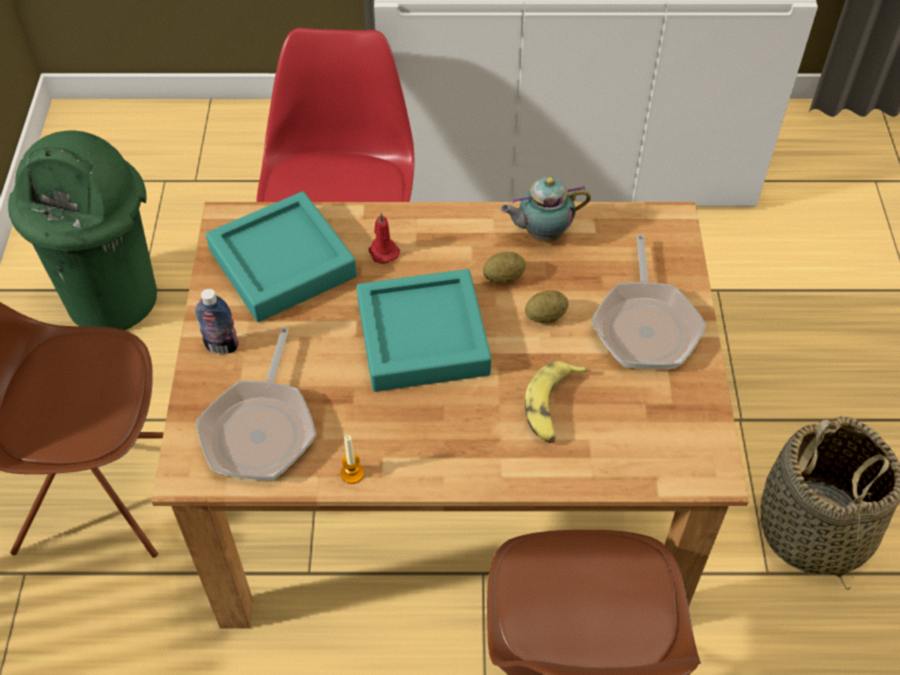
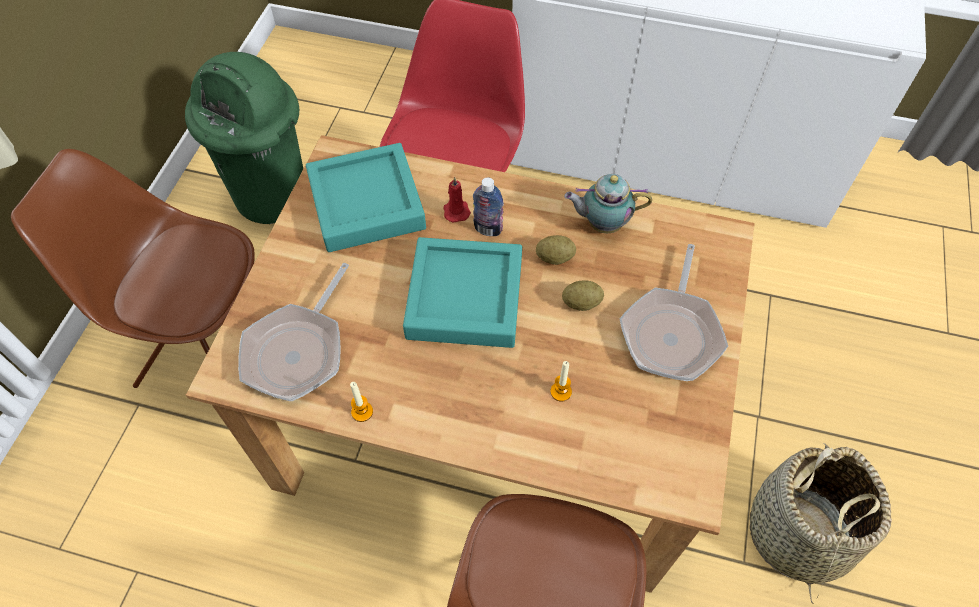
camera: 15 degrees right, 5 degrees up
(222, 346) = (291, 267): bottle -> bottle (488, 229)
(552, 407) = (561, 392): banana -> candle

